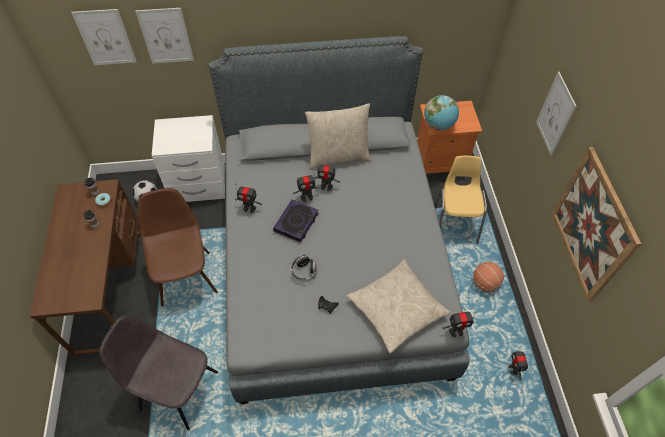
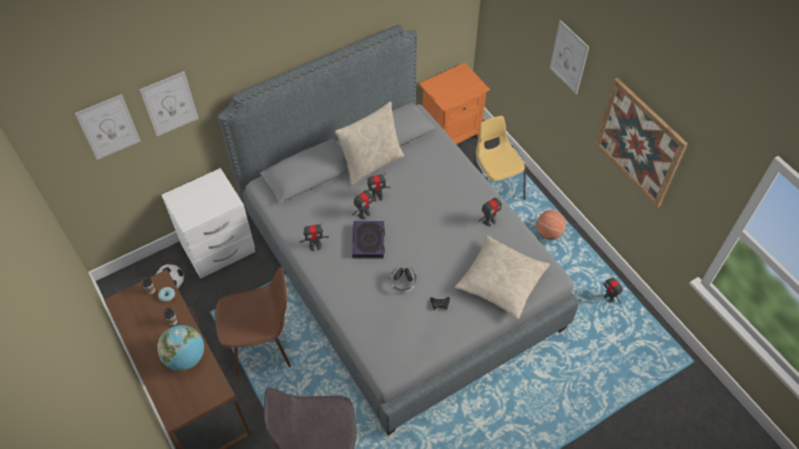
camera: 25 degrees left, 0 degrees up
(186, 277) = (262, 344): brown chair -> brown chair turned 120 degrees clockwise
(438, 125) = (447, 97): globe -> globe (186, 357)
(456, 331) = (560, 278): toy robot -> toy robot (489, 221)

